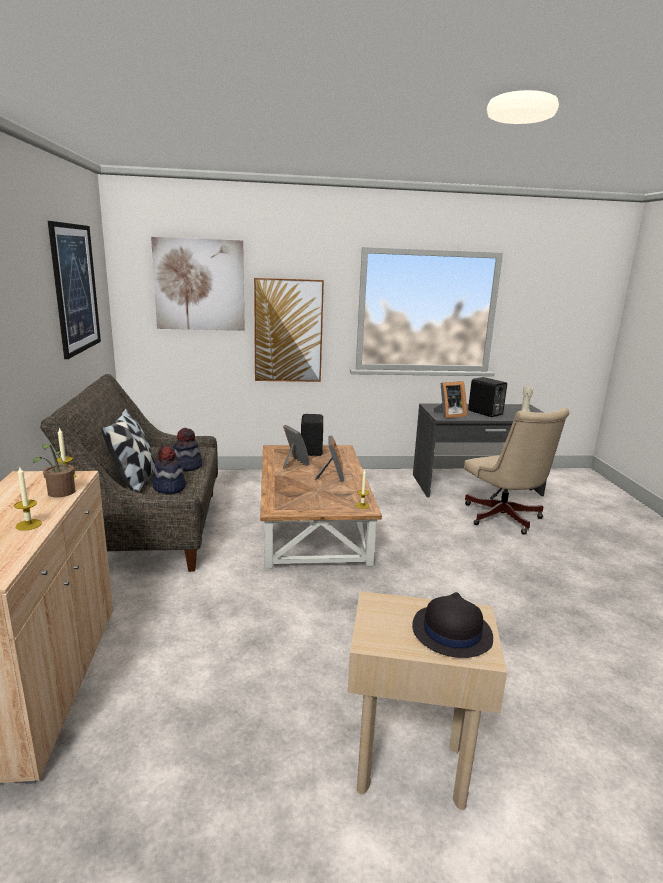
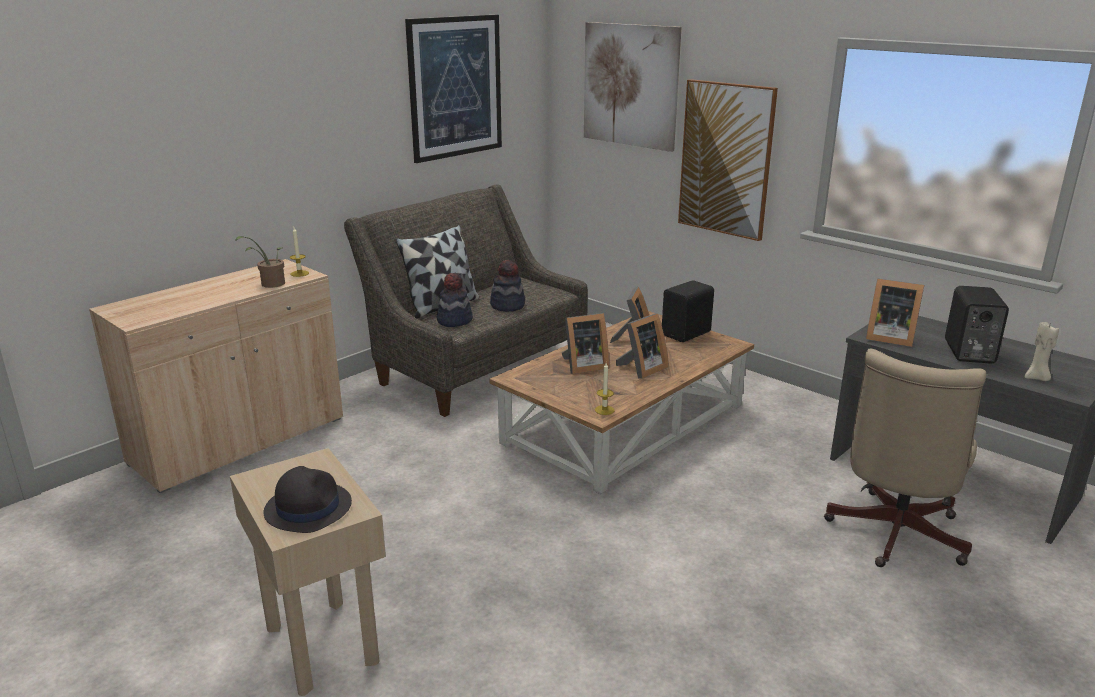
camera: 50 degrees right, 5 degrees up
(28, 525) = (212, 299): candle -> none
(298, 487) = (583, 366): none -> picture frame

